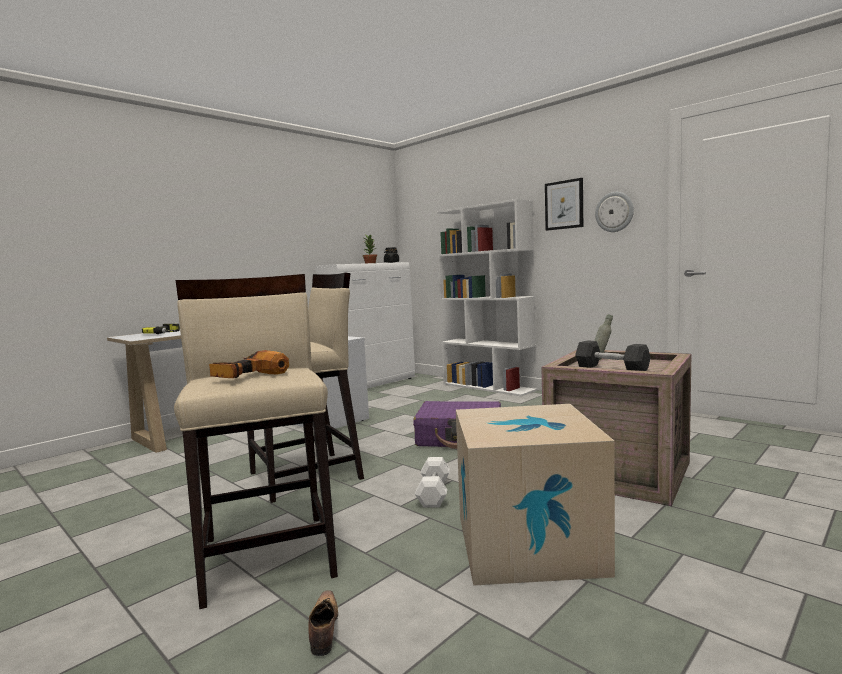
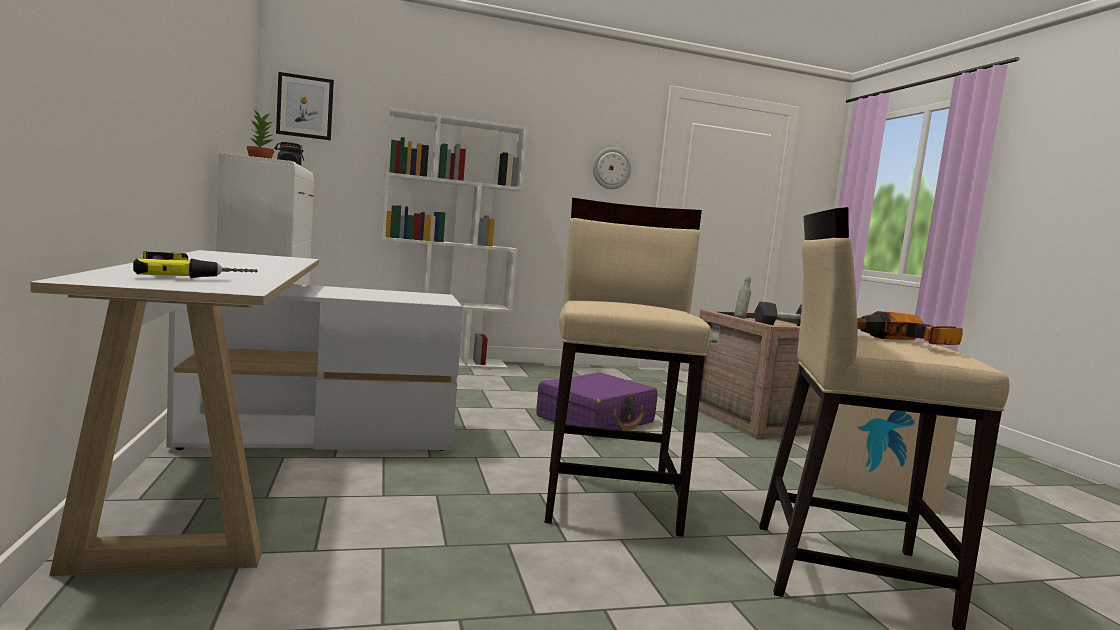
camera: 60 degrees left, 0 degrees up
(324, 628) = (1007, 581): shoe -> none
(433, 493) = (741, 471): white dumbbell -> none
(564, 205) = (558, 147): picture -> picture (305, 107)

